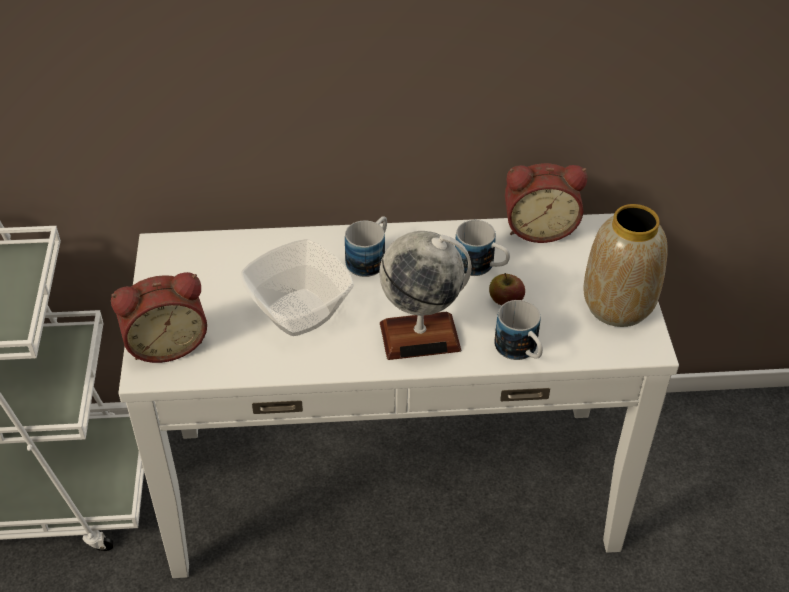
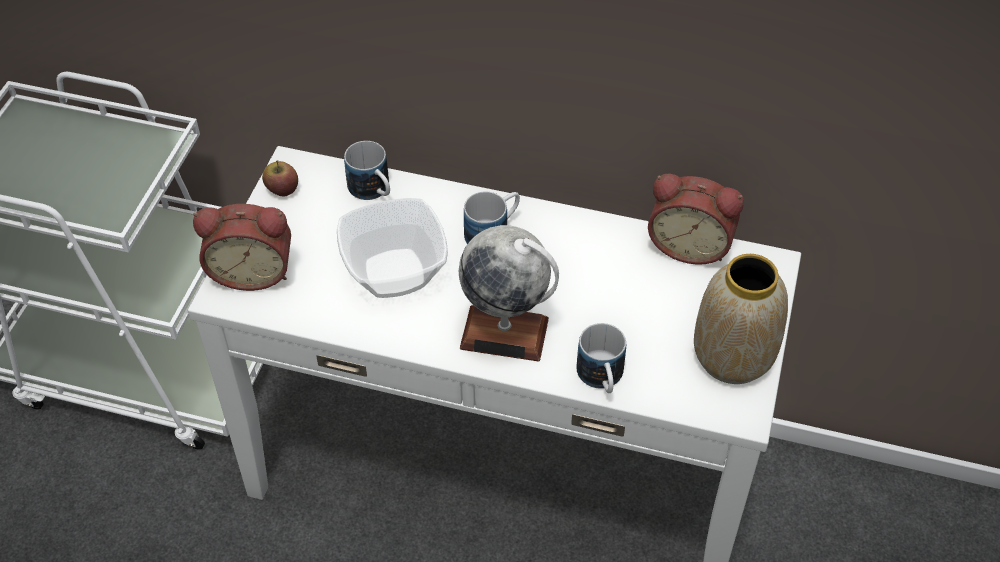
camera: 20 degrees right, 5 degrees up
(481, 266) = (606, 273): mug -> mug (373, 191)
(505, 301) = (613, 318): apple -> apple (282, 189)

